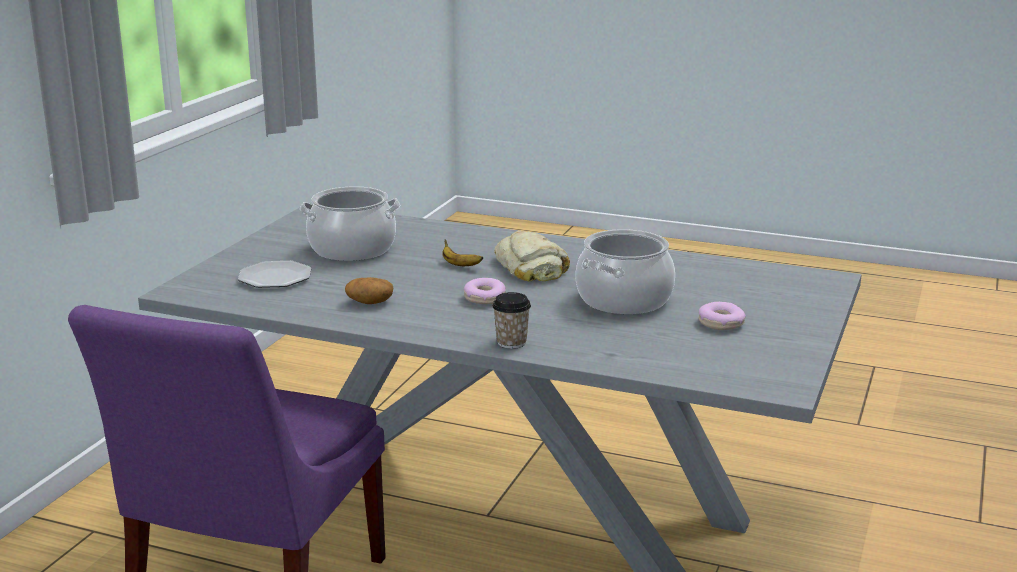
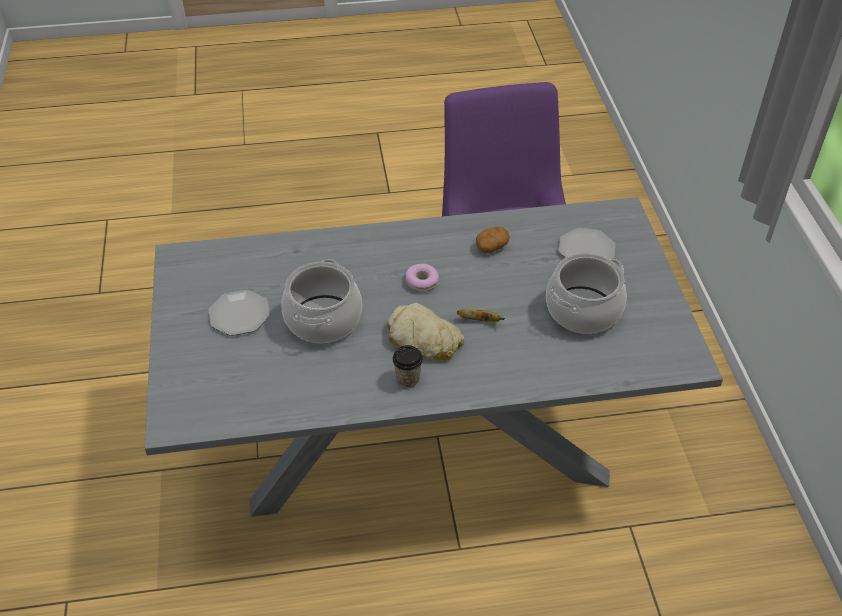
camera: 150 degrees right, 25 degrees up
(511, 342) = (364, 239): cup -> cup (408, 379)
(721, 323) = (239, 314): donut -> plate

